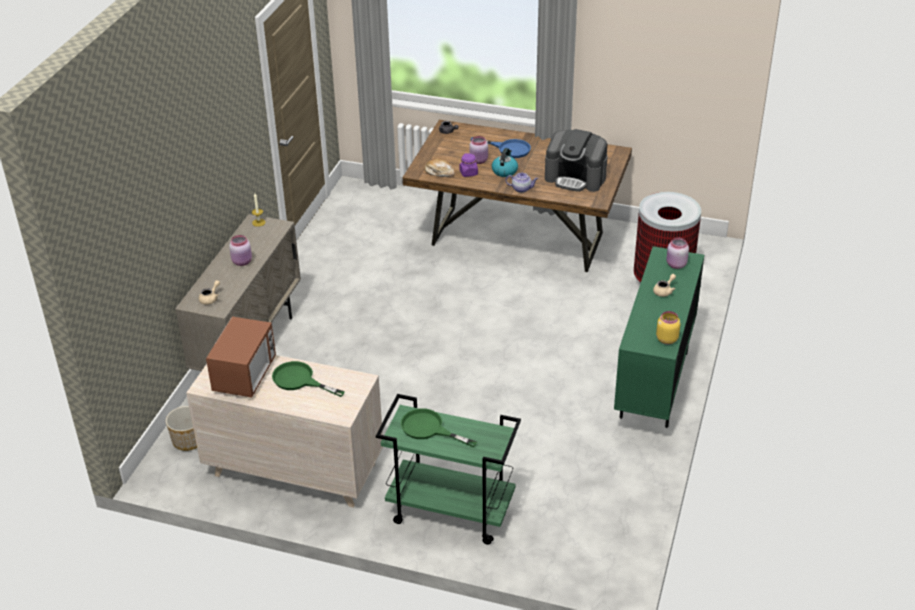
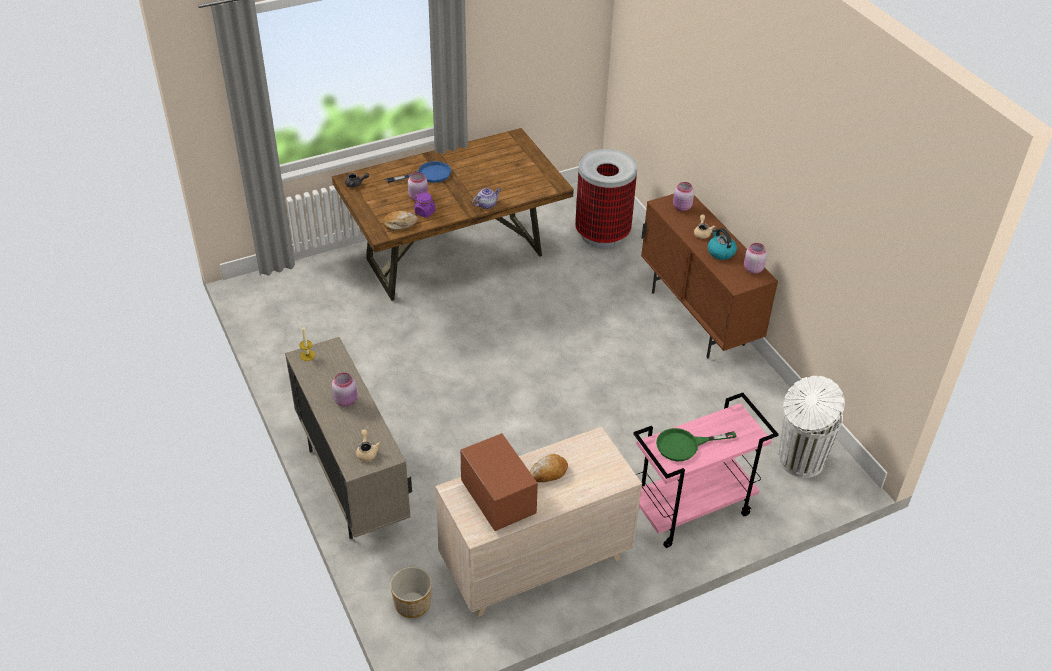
camera: 45 degrees left, 5 degrees up
(299, 380) = (548, 472): green frying pan -> bread
(449, 512) = (691, 511): green cart -> pink cart
(504, 171) = (451, 196): kettle -> kettle (720, 252)
(576, 178) = (514, 174): coffee machine -> none
(588, 537) = (799, 461): none -> white trash can
(654, 385) = (697, 318): green cabinet -> brown cabinet
(666, 339) = (752, 269): yellow jar -> pink jar

